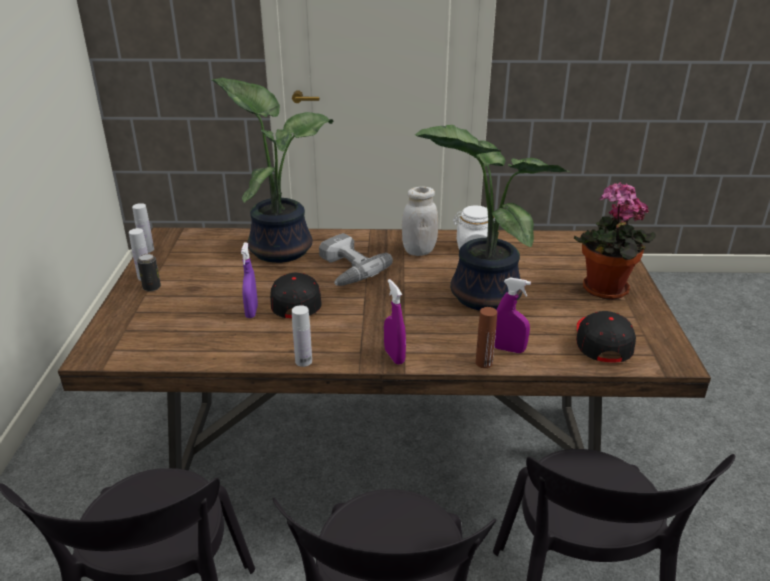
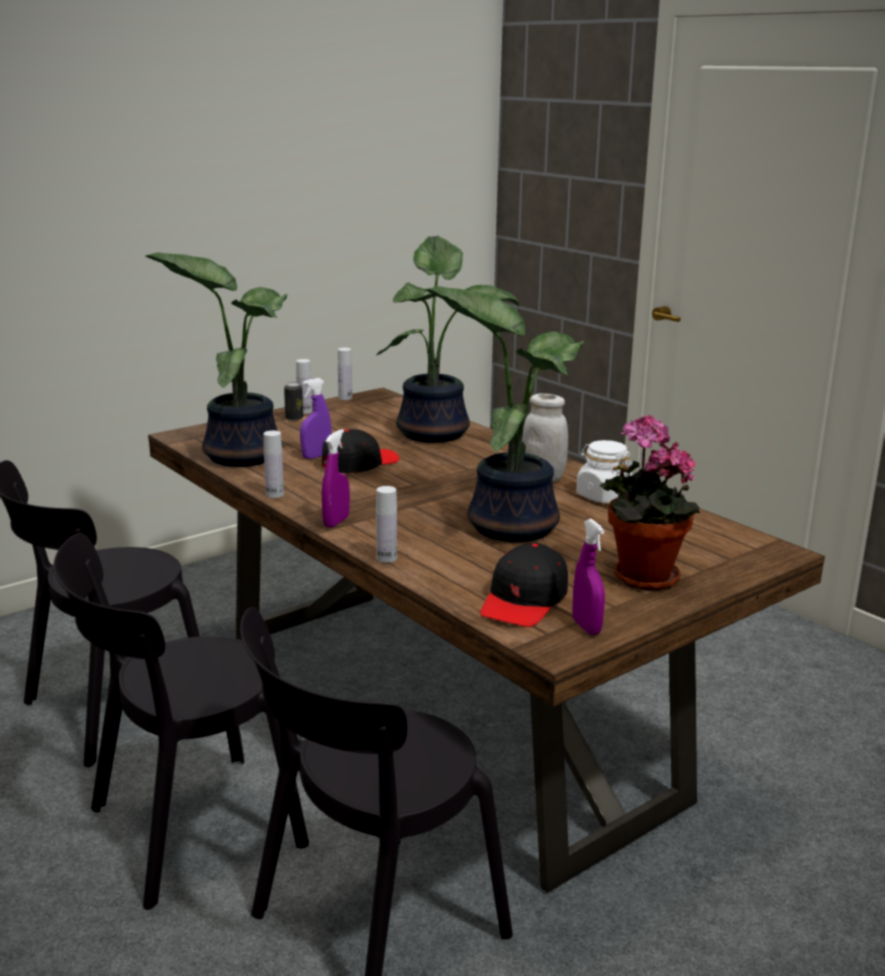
camera: 50 degrees right, 10 degrees down
(192, 342) = (241, 454): none -> potted plant
(345, 269) = (447, 463): power drill -> none
(484, 363) = (386, 558): brown bottle -> white bottle
(508, 349) = (429, 562): purple spray bottle -> purple spray bottle (586, 627)
(602, 342) = (524, 601): black cap -> black cap turned 150 degrees clockwise

